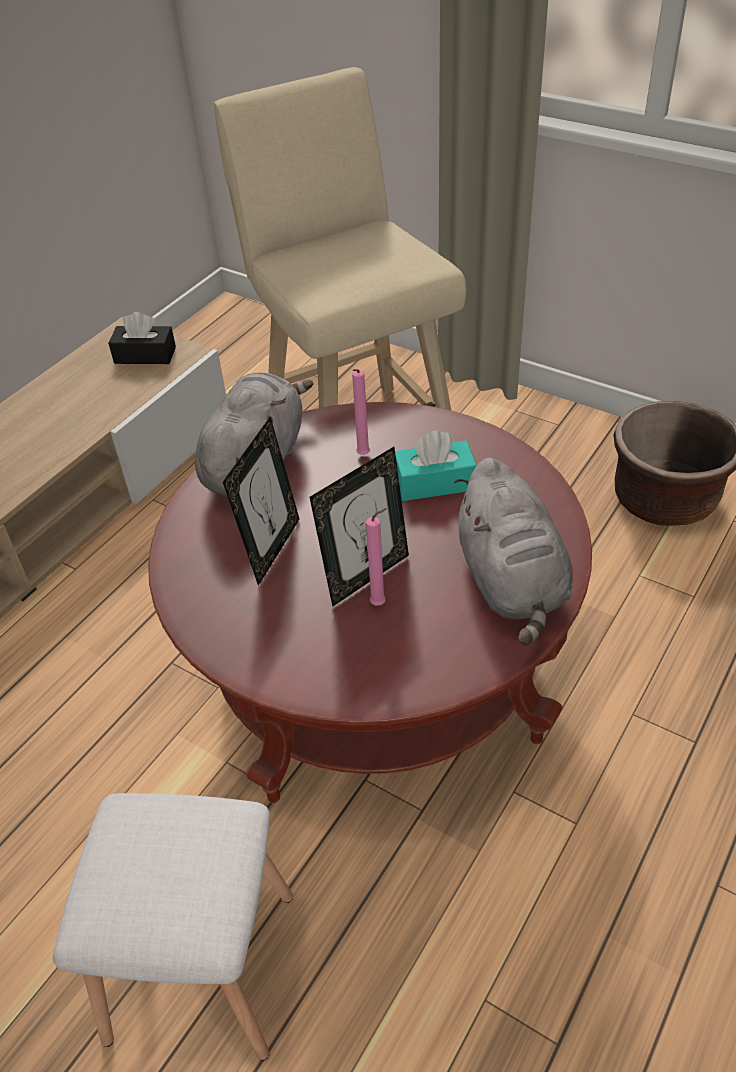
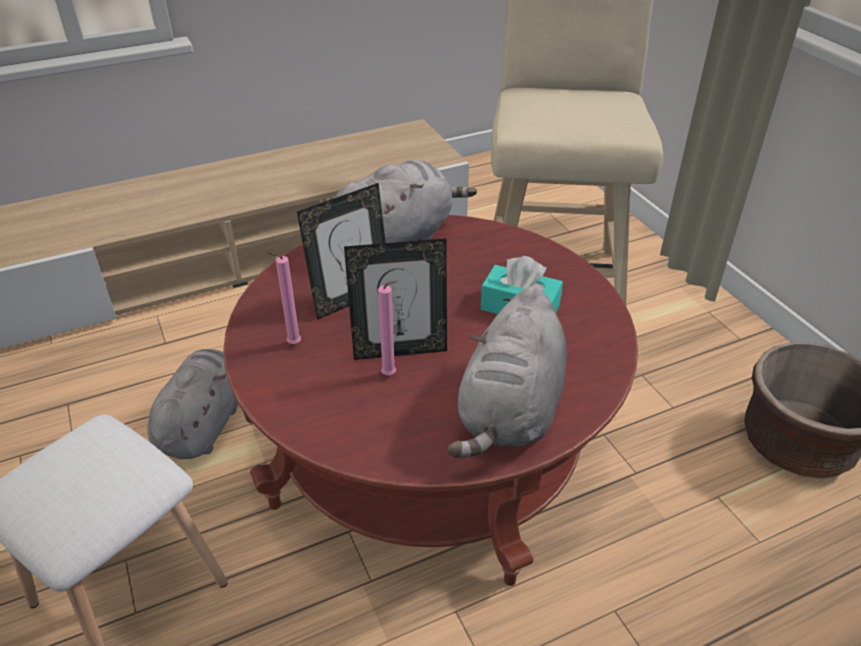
camera: 30 degrees right, 5 degrees down
(126, 759) = (205, 423): none -> grey plush toy
(145, 355) = (415, 148): black tissue box -> none
(362, 456) = (481, 264): pink candle -> pink candle (292, 344)

